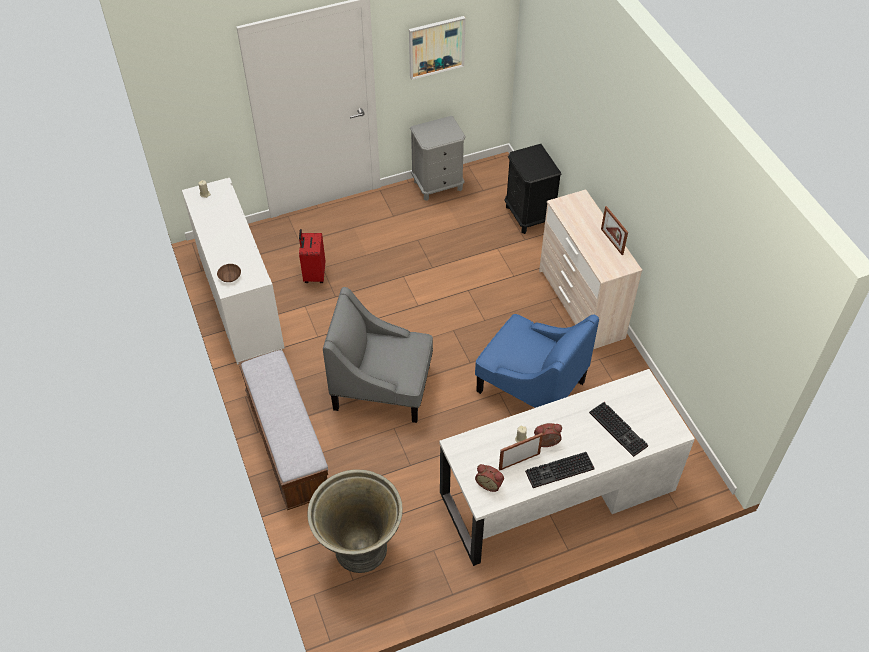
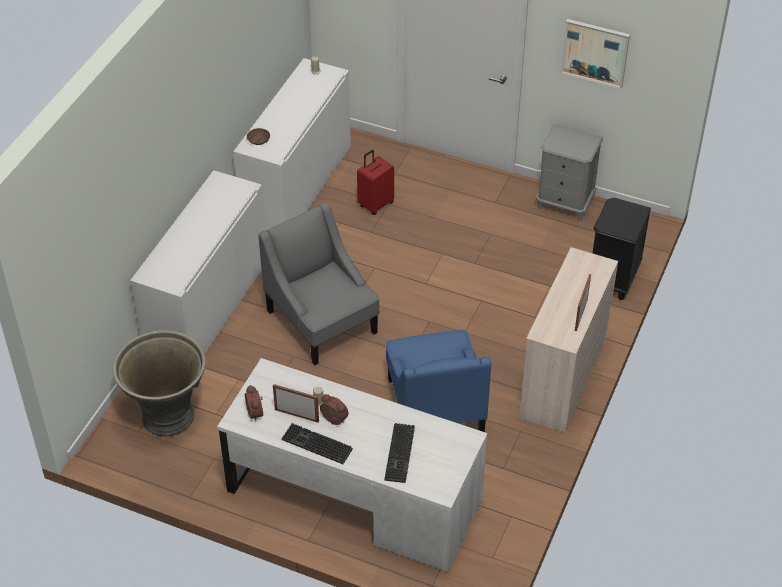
camera: 45 degrees right, 5 degrees down
(287, 443) = (208, 309): bench -> white cabinet

